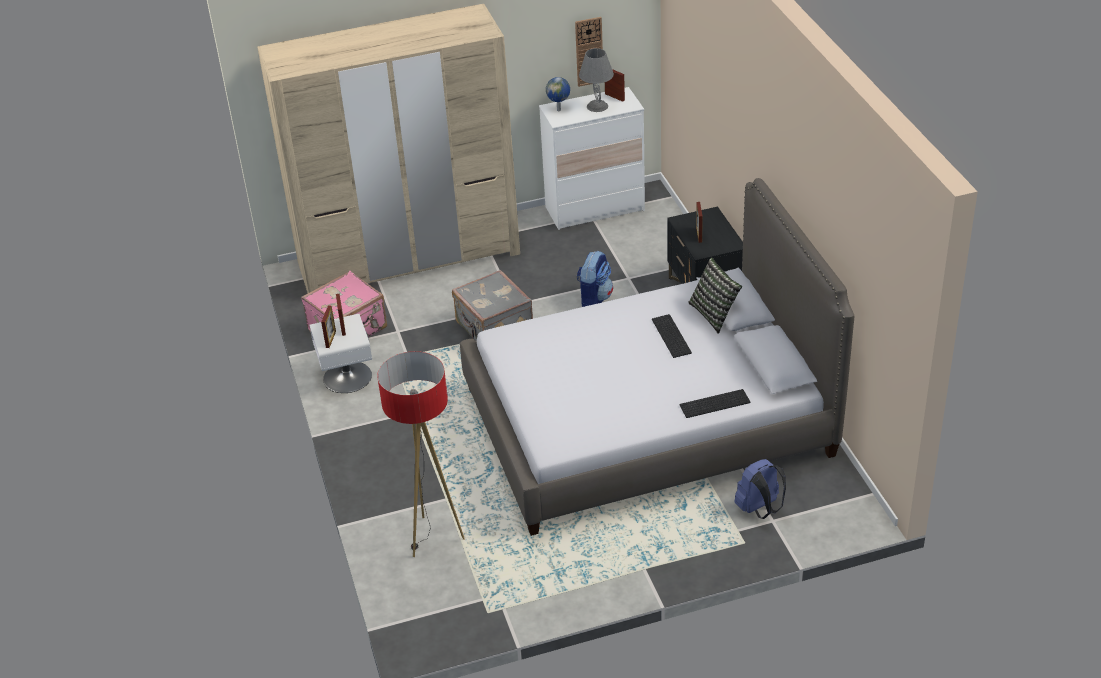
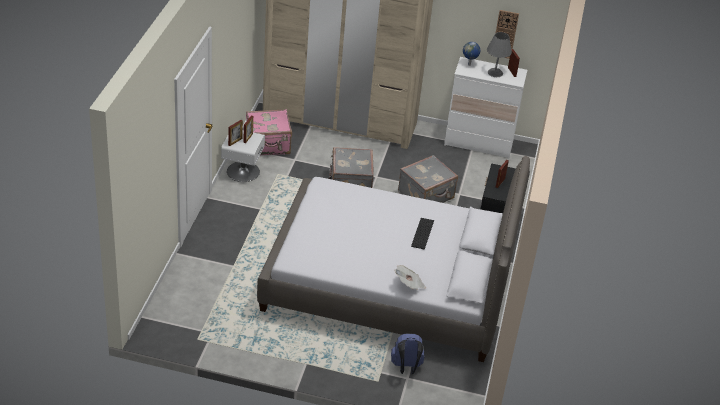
camera: 25 degrees right, 0 degrees up
(433, 538) = (206, 283): floor lamp -> none
(594, 298) = (426, 196): backpack -> grey suitcase
(714, 314) = (462, 233): pillow -> none
(715, 403) = (409, 284): keyboard -> newspaper

